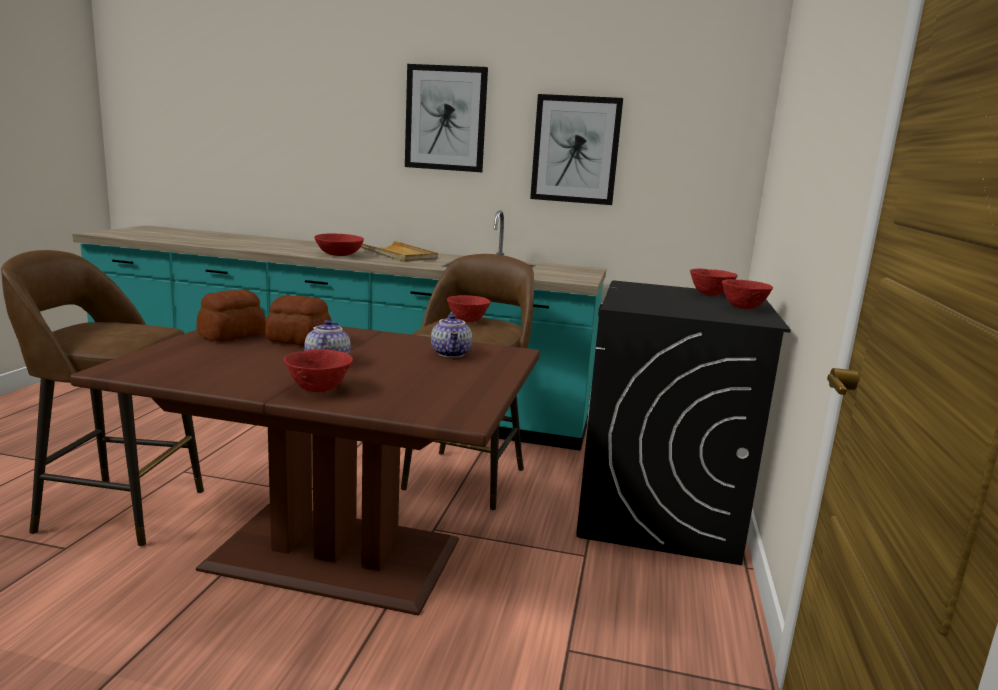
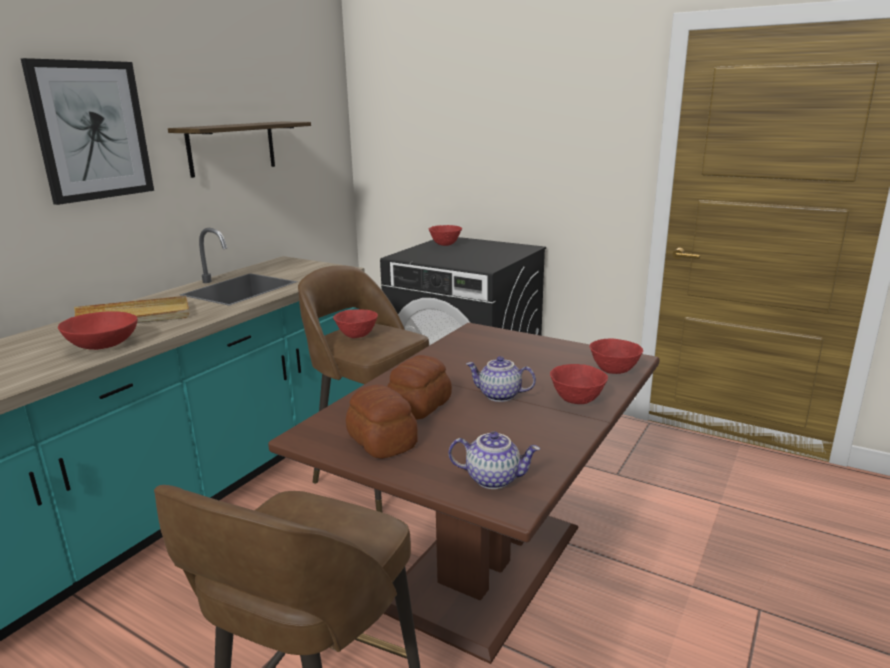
camera: 70 degrees left, 5 degrees up
(452, 354) = (478, 349): teapot -> teapot (493, 478)
(575, 150) = (232, 148): picture -> shelf
(743, 308) = (489, 245): red bowl -> red bowl (614, 371)

